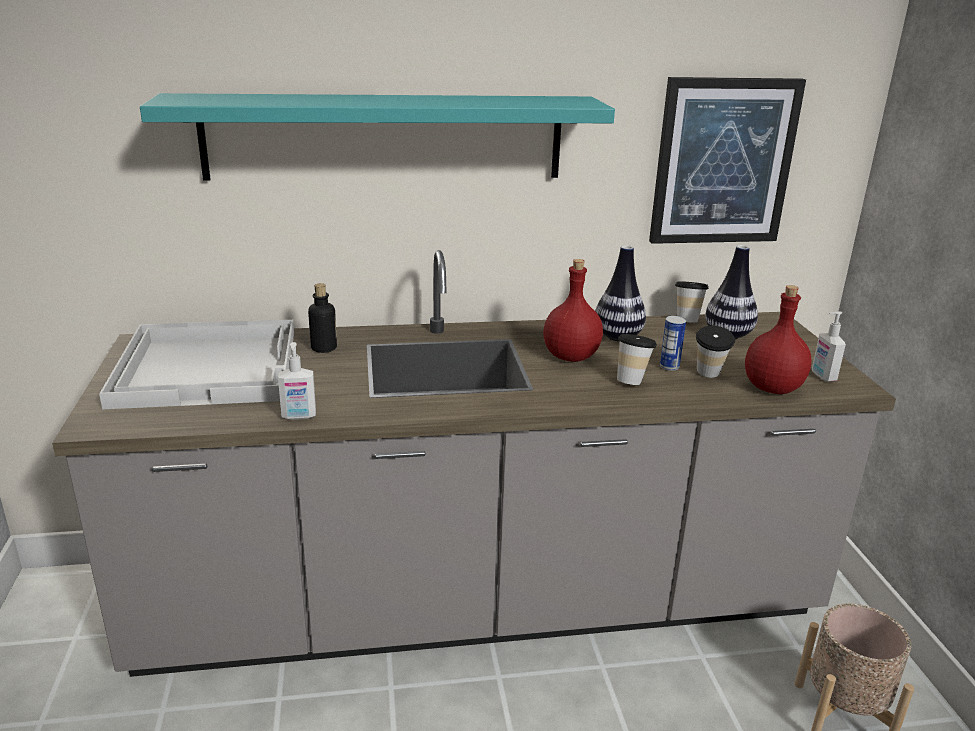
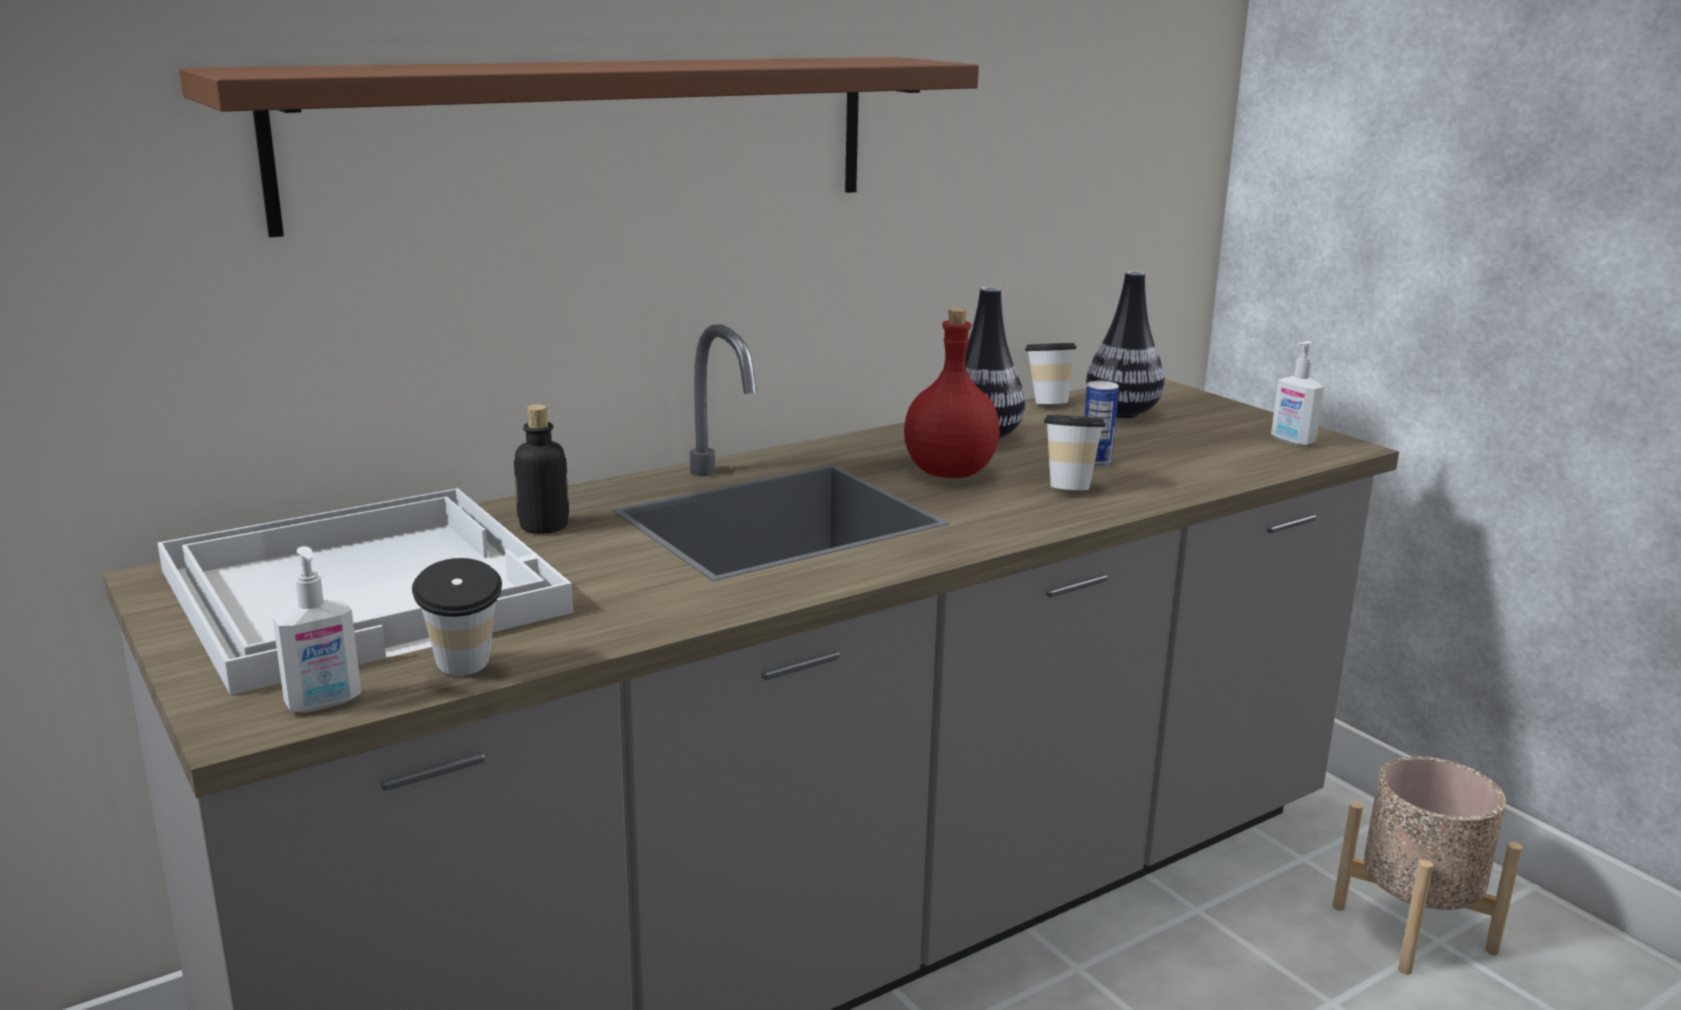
camera: 25 degrees left, 5 degrees down
(299, 416) = (629, 629): soap dispenser -> soap dispenser (324, 703)
(384, 137) = (592, 137): turquoise shelf -> brown shelf
(709, 376) = (1159, 464): cup -> cup (464, 672)
(723, 162) = (1067, 154): picture -> none
(771, 388) = (1250, 464): red bottle -> none

